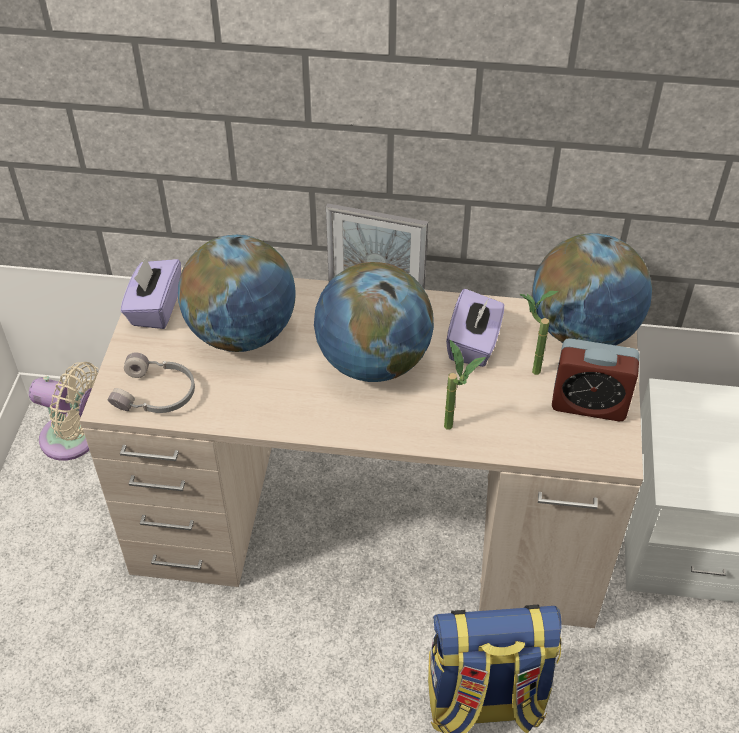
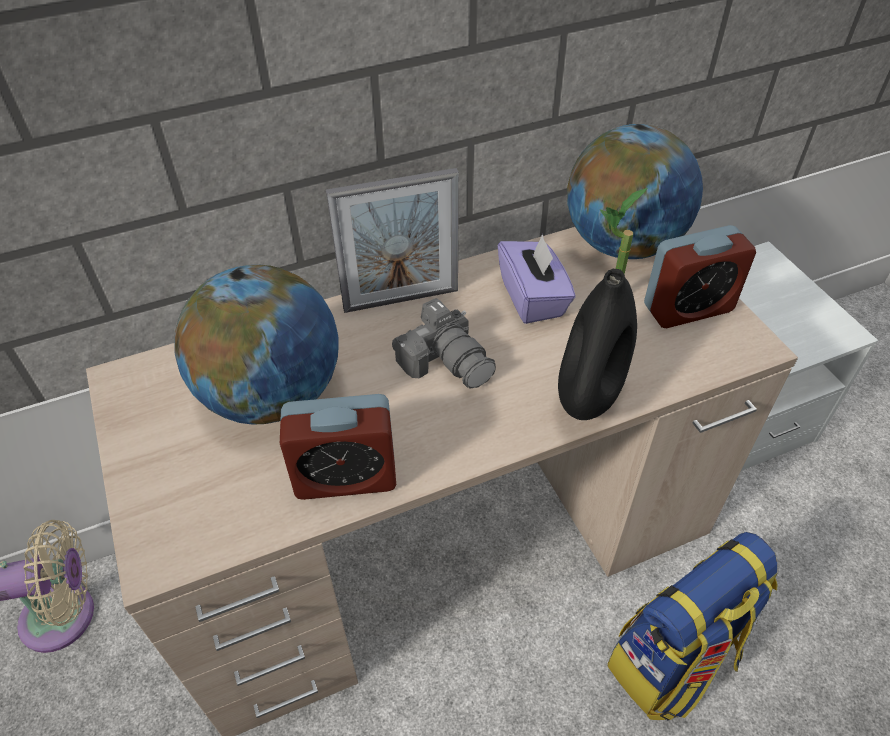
camera: 30 degrees left, 0 degrees up
(155, 308) = (140, 412): purple tissue box -> none
(156, 394) = (212, 519): grey headphones -> none
(251, 407) = (345, 477): none -> alarm clock
(373, 362) = (446, 361): globe -> camera
(456, 430) = (589, 393): potted plant -> black vase

